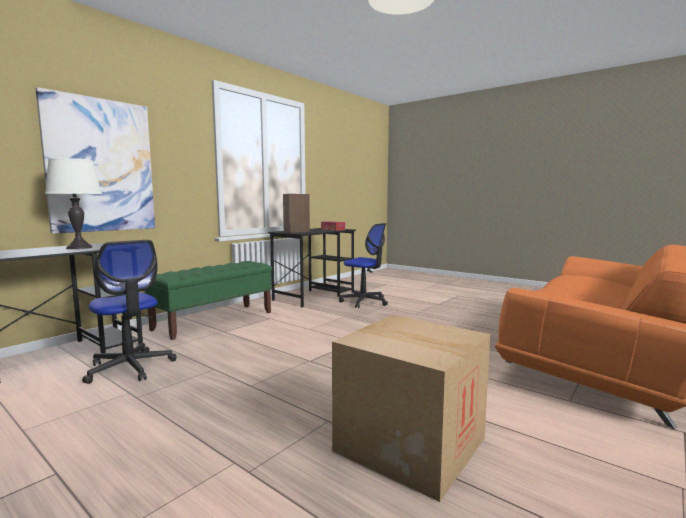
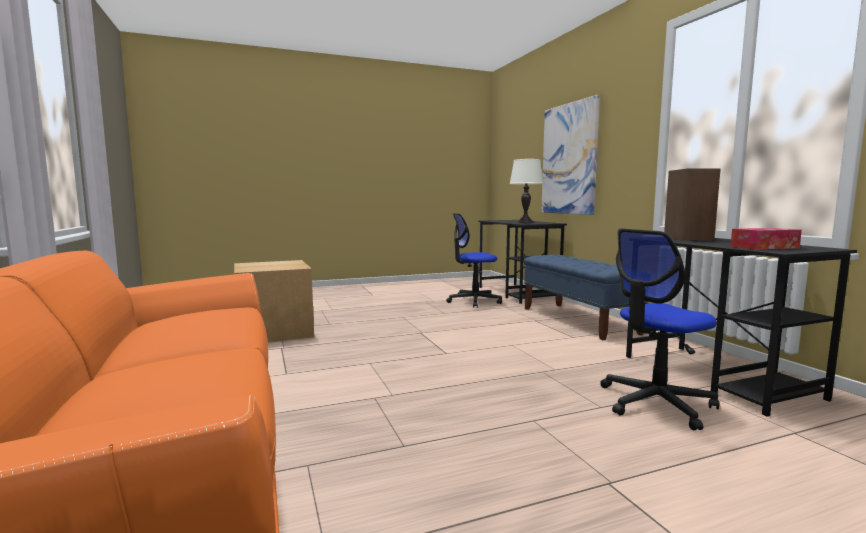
camera: 120 degrees right, 0 degrees up
(215, 320) = (578, 320): green bench -> blue bench

